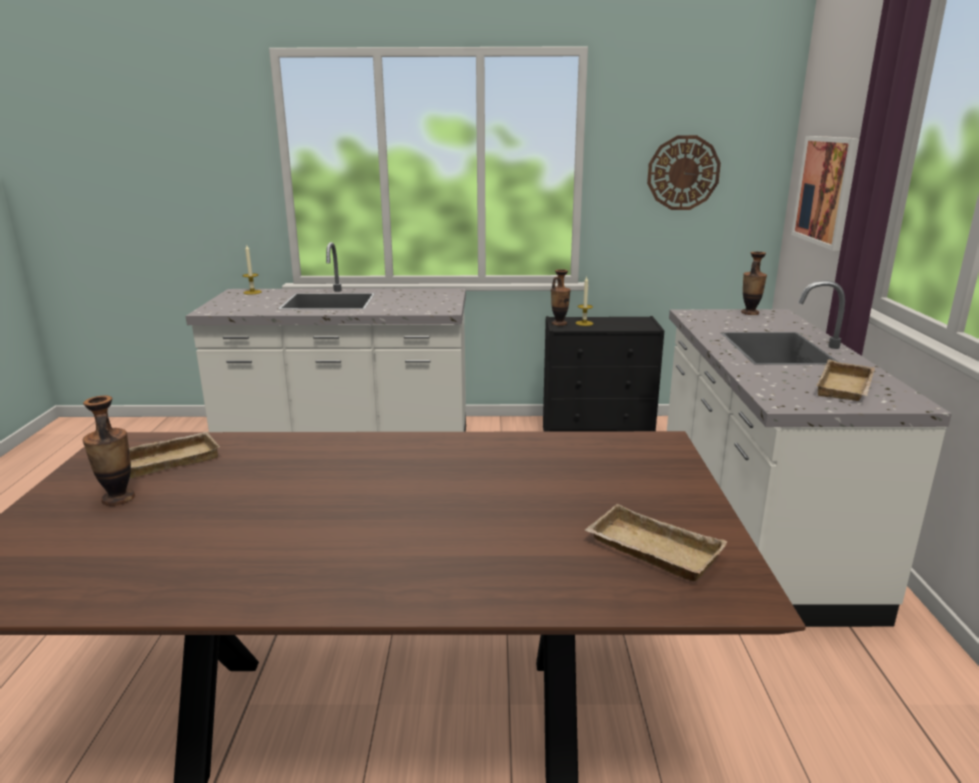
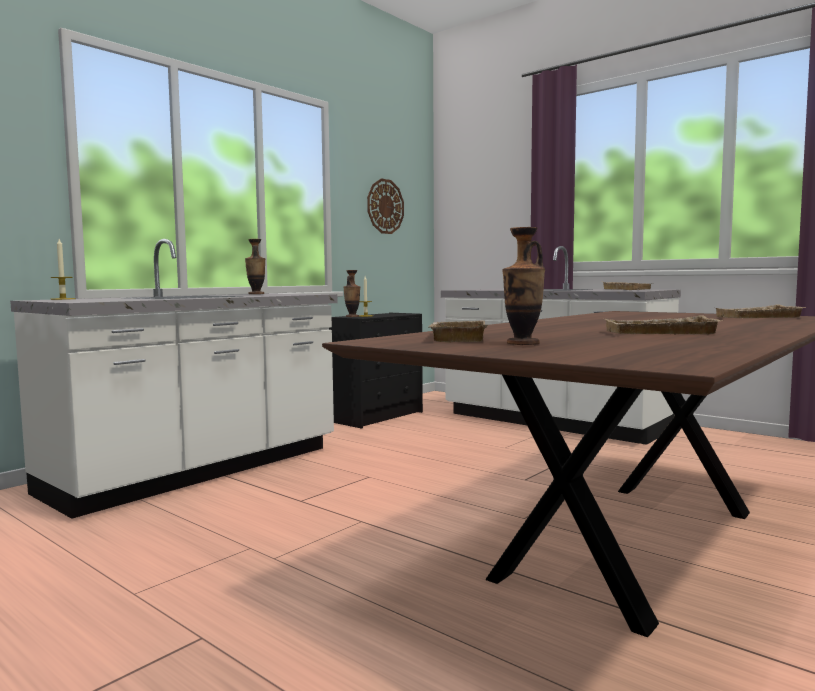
camera: 50 degrees left, 15 degrees down
(273, 534) = (659, 333): none -> beige tray
(750, 313) = (482, 289): vase -> vase (256, 294)
(826, 190) = (483, 215): picture -> none

